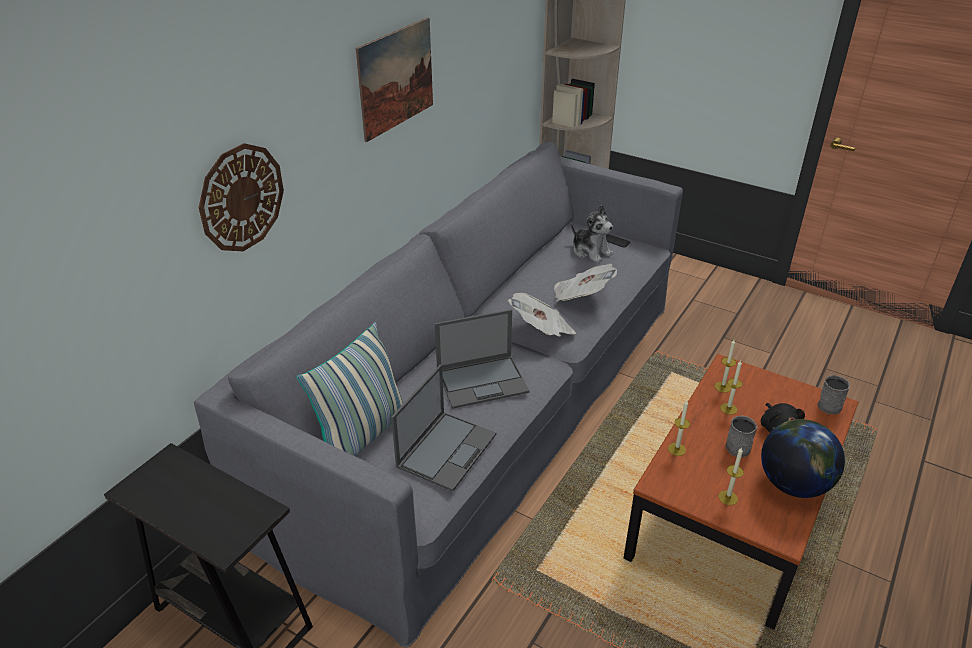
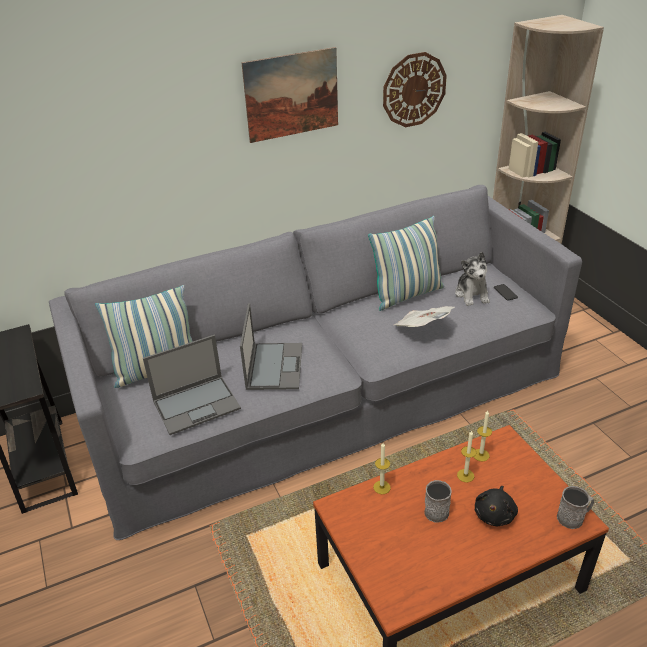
camera: 35 degrees right, 0 degrees up
(241, 198) = (108, 161): wall clock -> wall clock (414, 90)
(483, 381) = (274, 365): laptop -> laptop turned 105 degrees counterclockwise
(535, 270) = (407, 294): none -> pillow
(541, 330) = (360, 344): newspaper -> none
(728, 497) = (382, 547): candle -> none
(793, 484) = (454, 567): globe -> none

